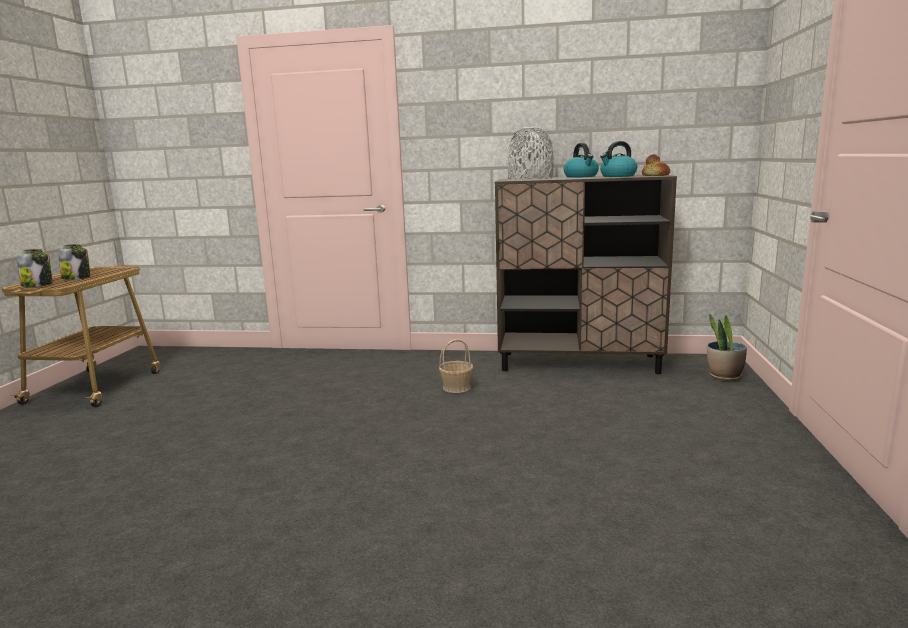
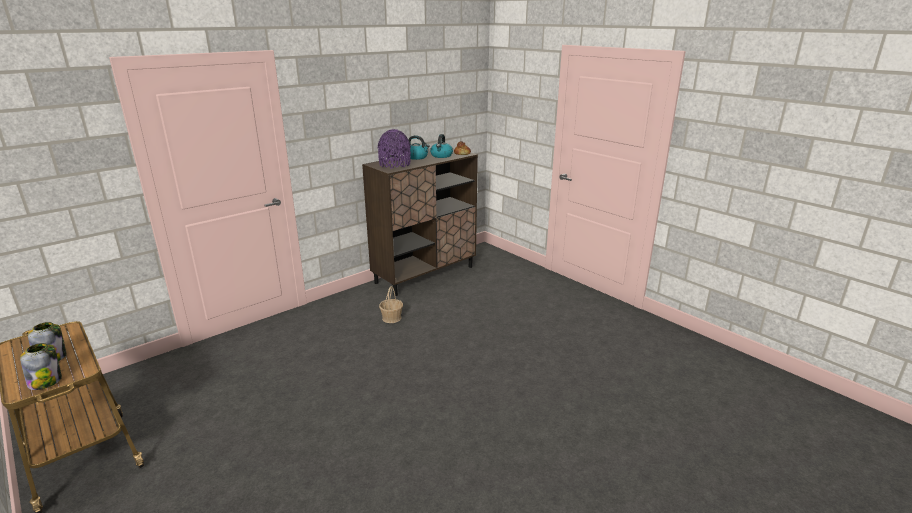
camera: 50 degrees left, 10 degrees up
(530, 179) = (395, 164): grey vase -> purple vase
(724, 377) = (499, 258): potted plant -> none

